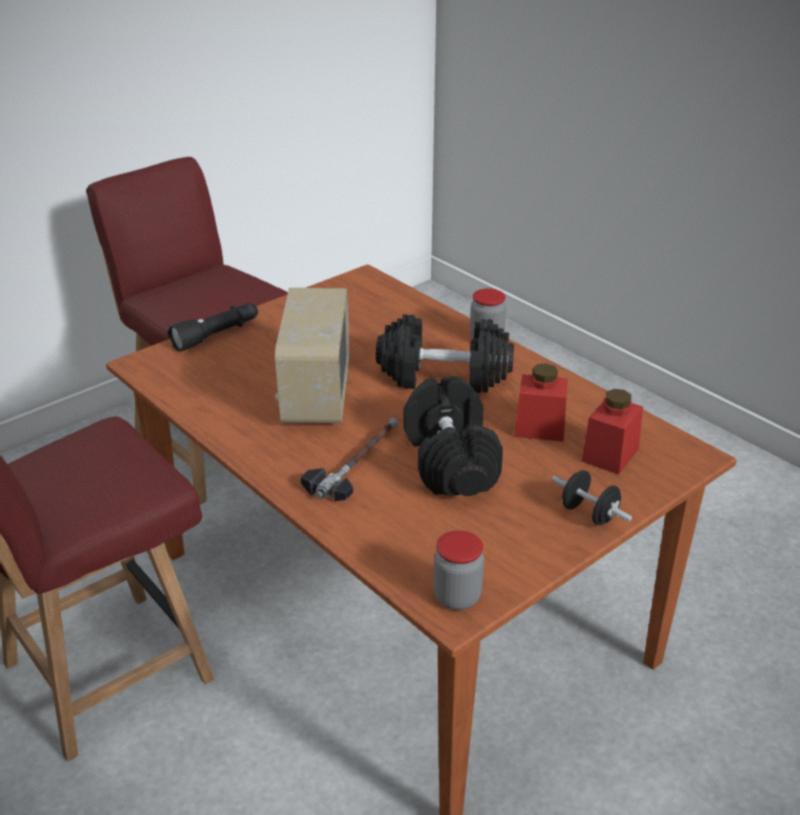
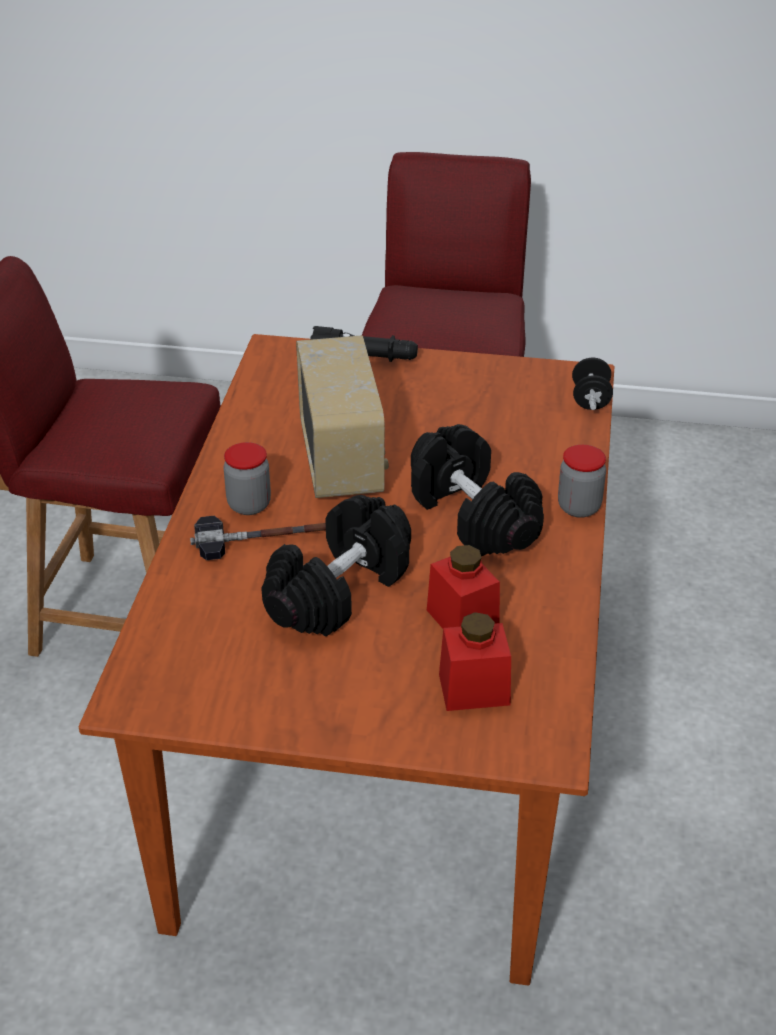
camera: 50 degrees right, 5 degrees up
(315, 395) = (343, 460): radio -> radio turned 120 degrees clockwise
(457, 597) = (146, 693): jar -> jar (249, 505)
(589, 514) = (356, 720): black dumbbell -> black dumbbell (590, 399)

